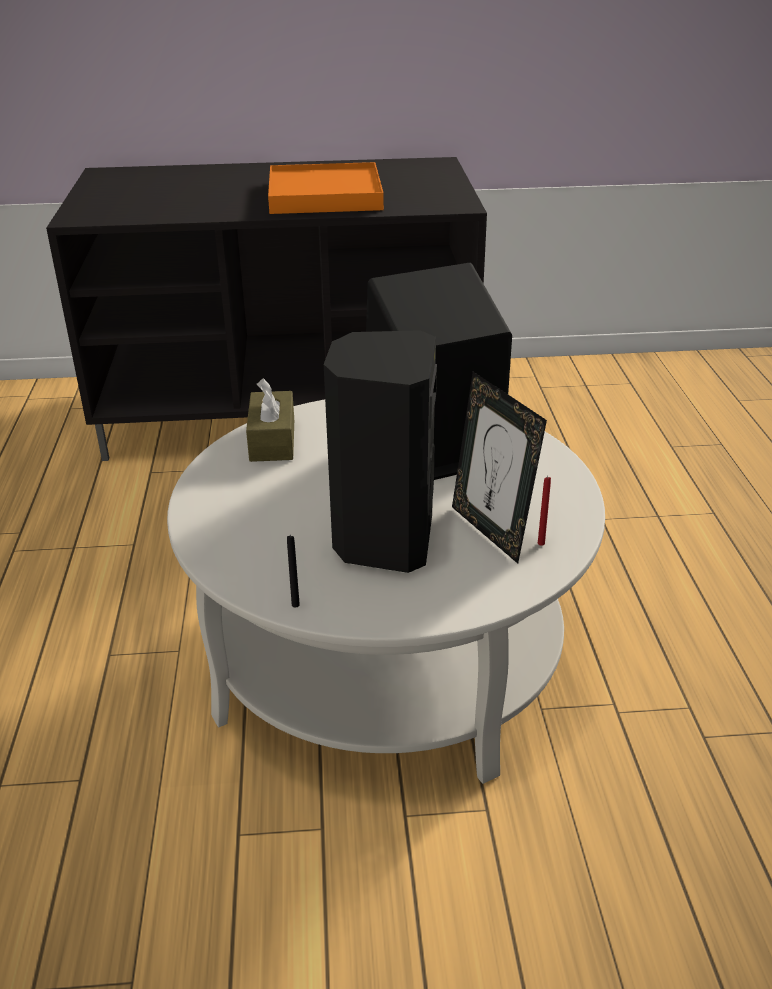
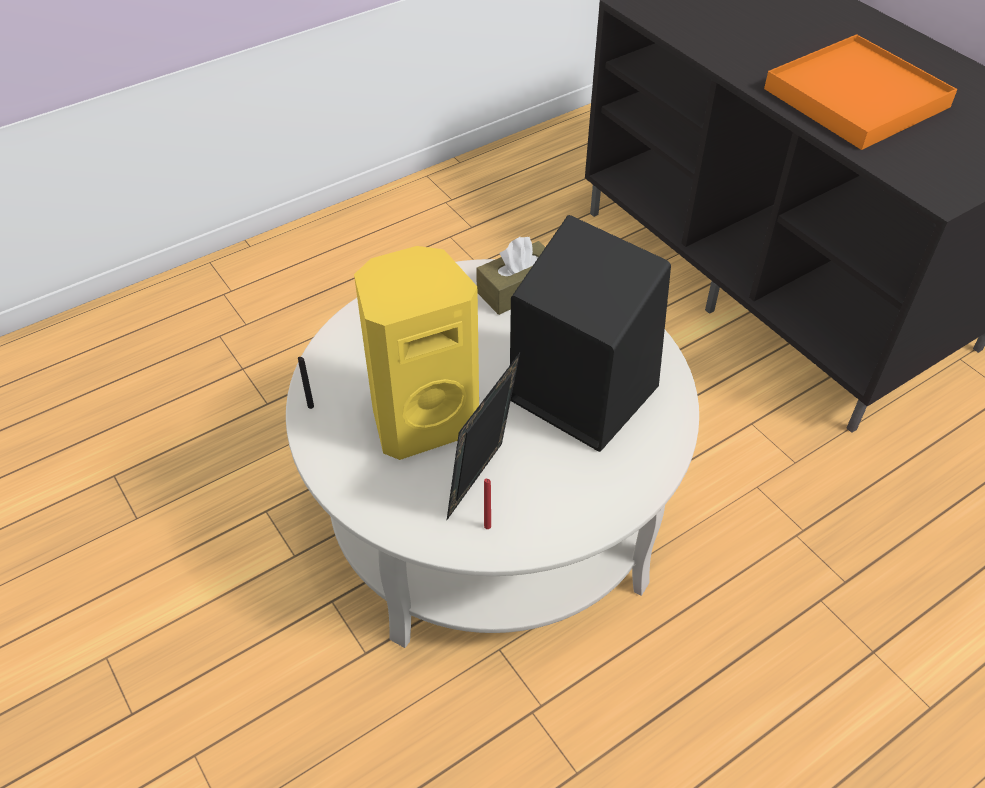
camera: 60 degrees right, 15 degrees up
(382, 540) = (422, 420): black speaker -> yellow speaker

